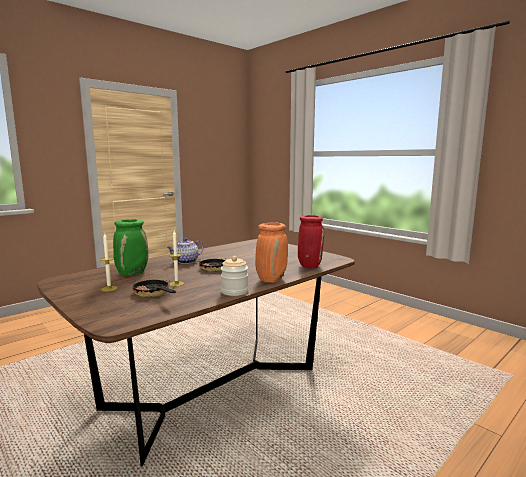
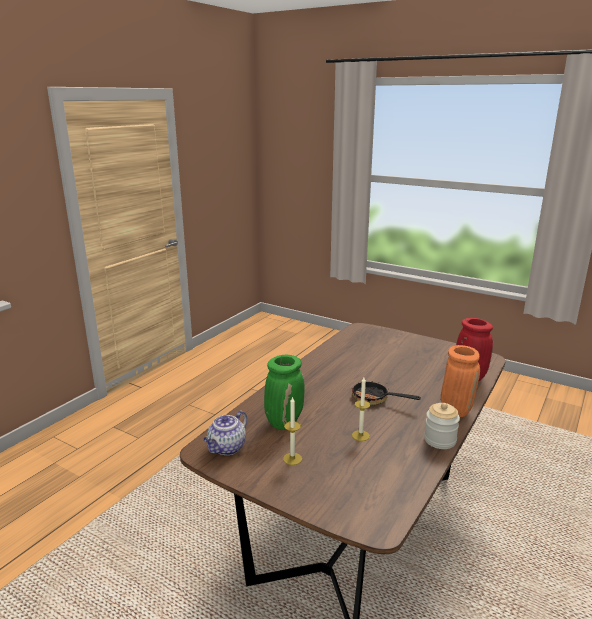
camera: 15 degrees left, 10 degrees up
(153, 294) = (357, 461): frying pan -> none
(186, 261) = (321, 386): teapot -> teapot (227, 448)

